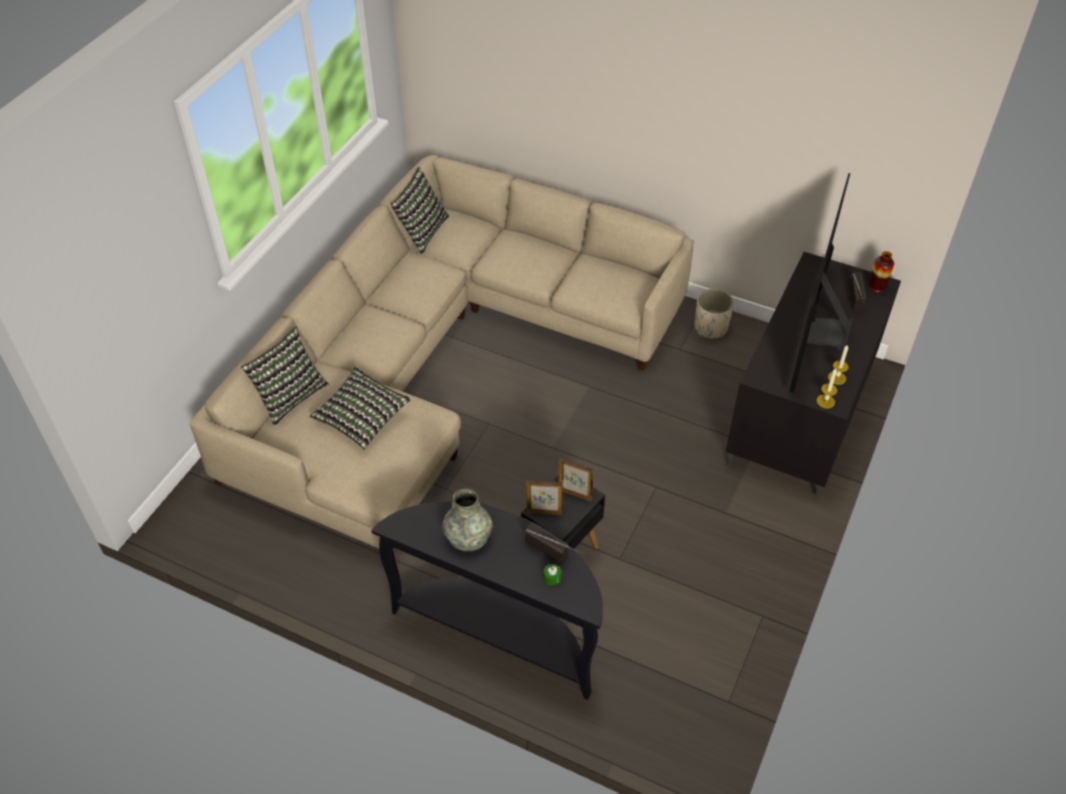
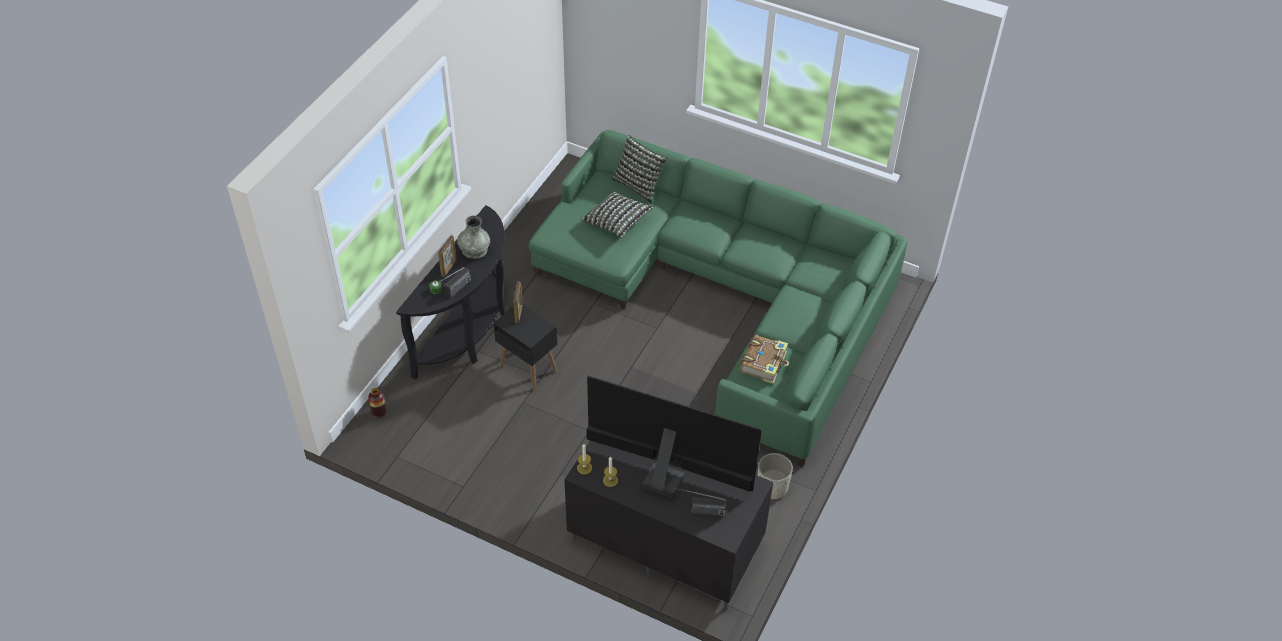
camera: 90 degrees right, 0 degrees up
(421, 231) = (825, 249): pillow -> none
(438, 360) = (724, 297): beige sofa -> green sofa
(575, 493) = (533, 331): picture frame -> picture frame (449, 268)
(599, 285) = (764, 363): none -> book
(876, 287) = (724, 531): vase -> vase (379, 412)

